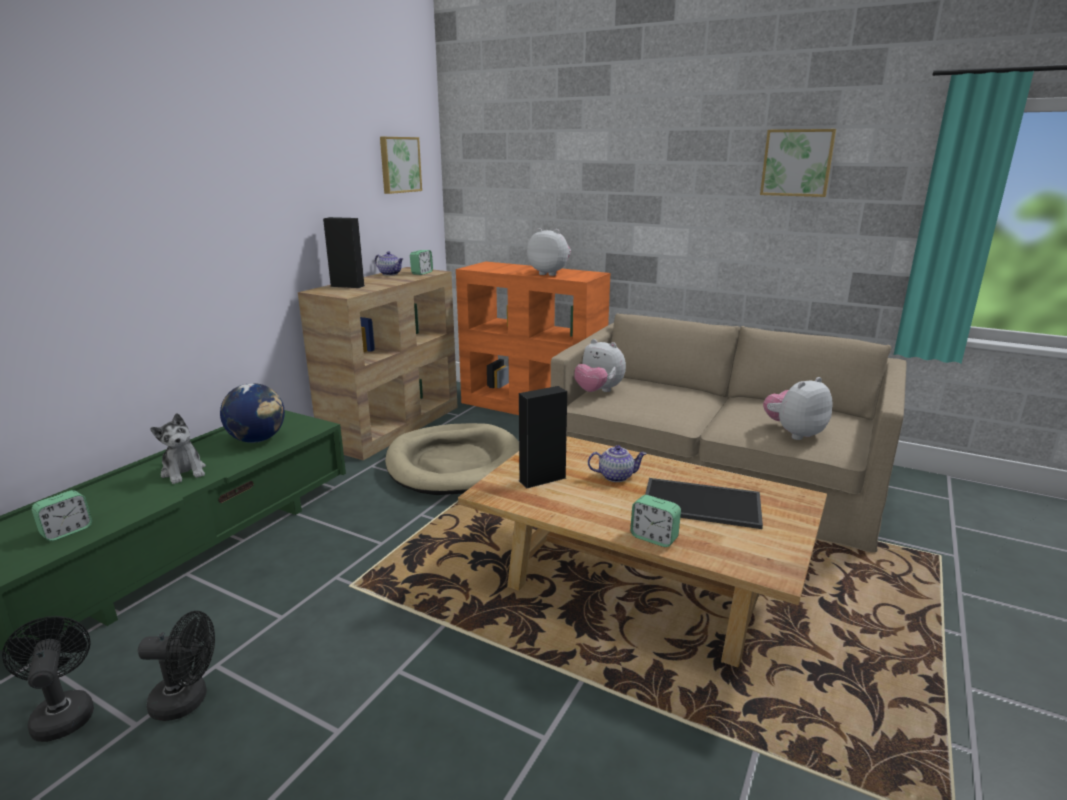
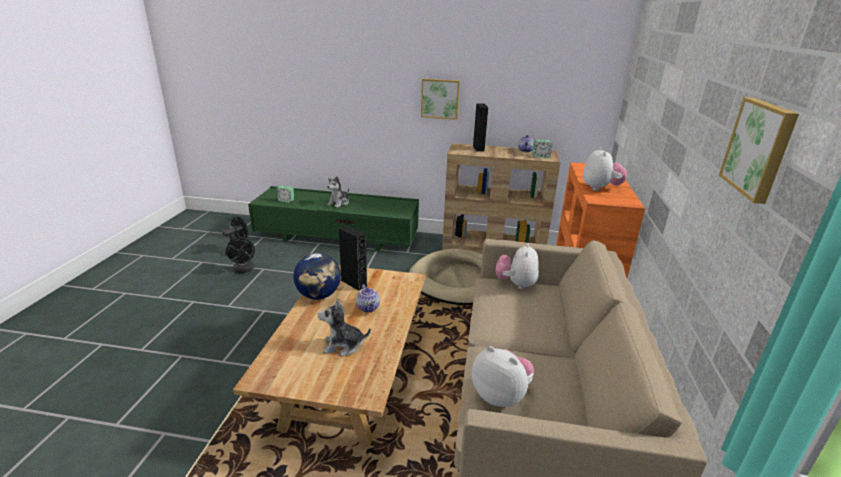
camera: 70 degrees right, 5 degrees up
(257, 439) = (378, 207): globe -> globe (319, 295)
(399, 165) = (569, 75): picture -> picture (440, 98)
(654, 538) = (293, 329): alarm clock -> none
(703, 502) = (343, 346): tray -> plush toy

